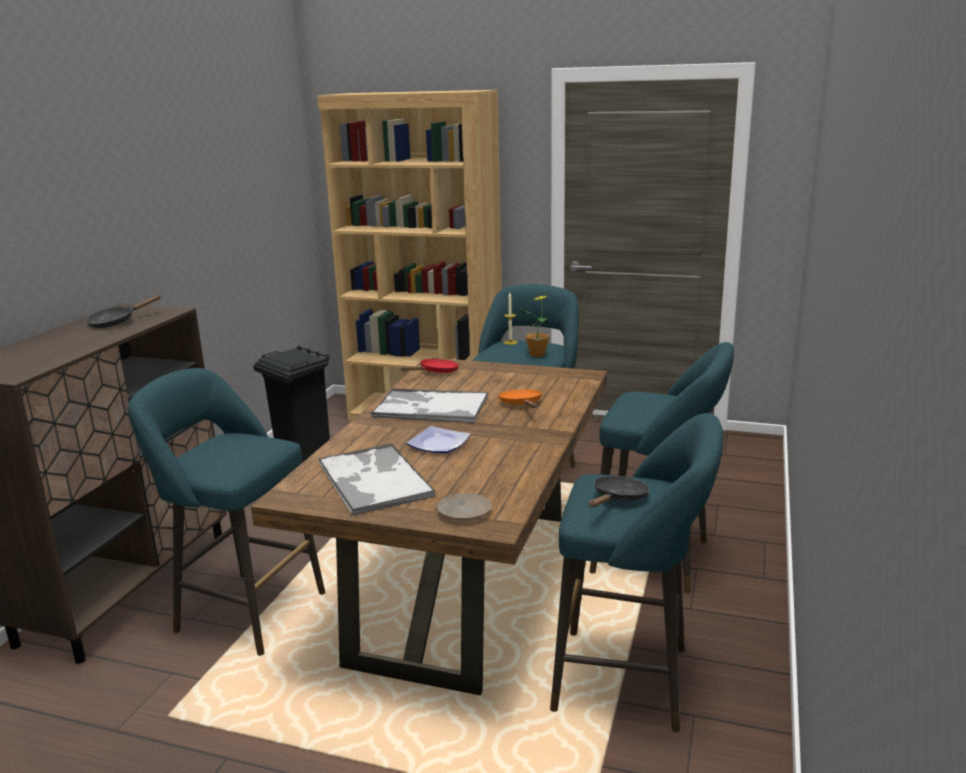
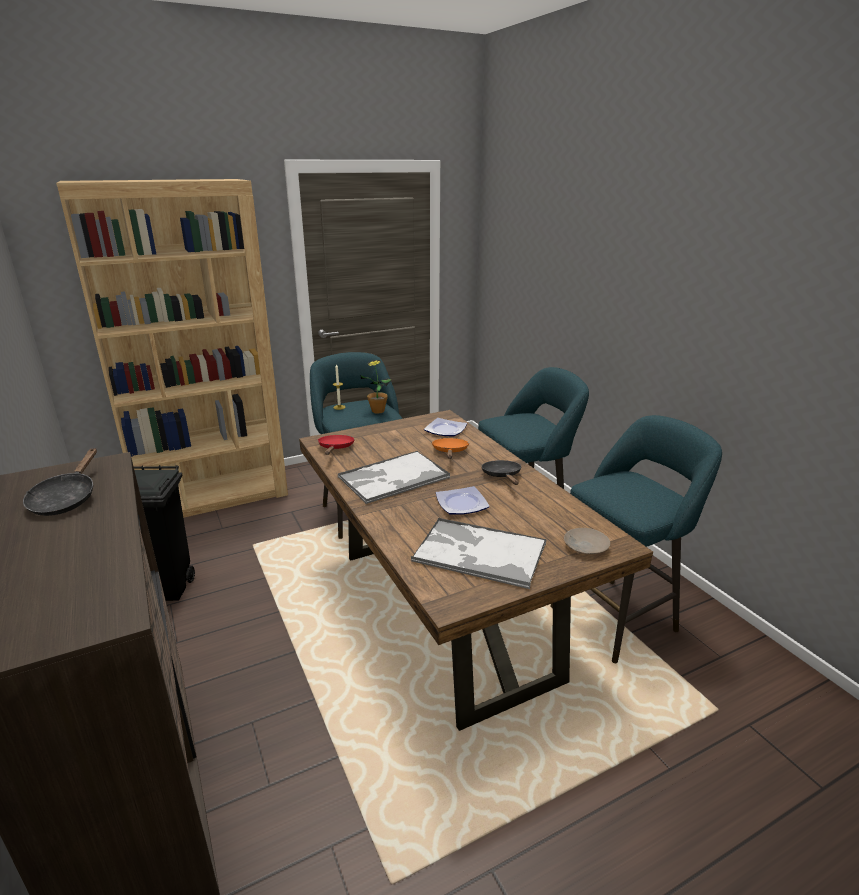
camera: 45 degrees left, 5 degrees up
(244, 610) = (308, 742): turquoise stool -> none
(521, 404) = (450, 452): orange frying pan -> orange frying pan turned 60 degrees clockwise
(560, 386) = (446, 430): none -> plate
(618, 498) = (632, 493): black frying pan -> black frying pan (502, 476)

